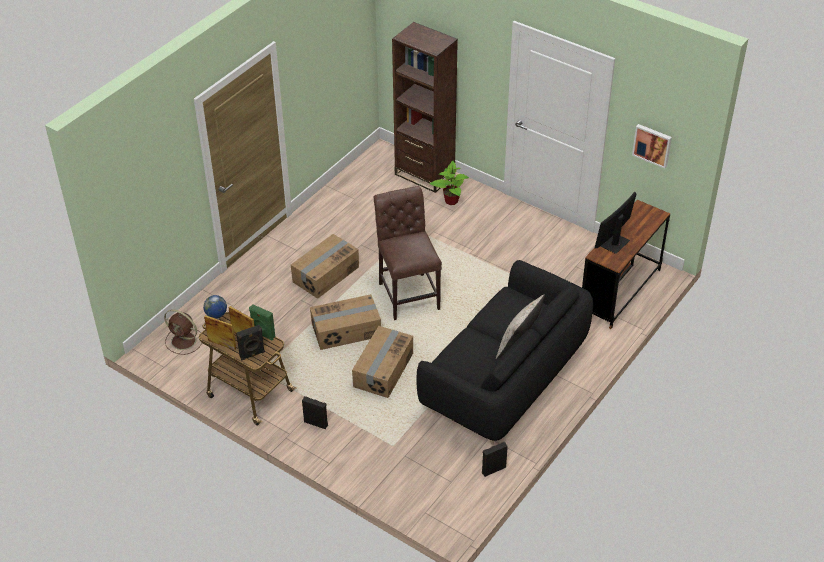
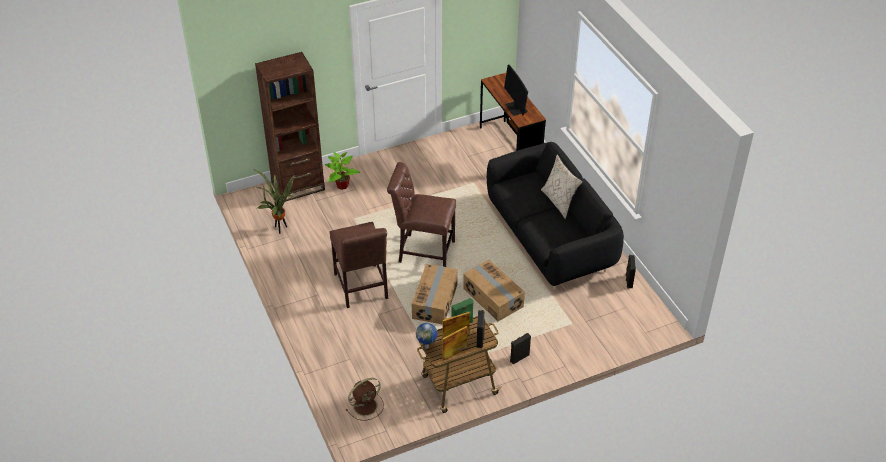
camera: 60 degrees left, 0 degrees up
(325, 274) = (361, 288): cardboard box -> brown chair
(360, 189) = (280, 228): none -> potted plant
(652, 145) = (480, 31): picture -> none

